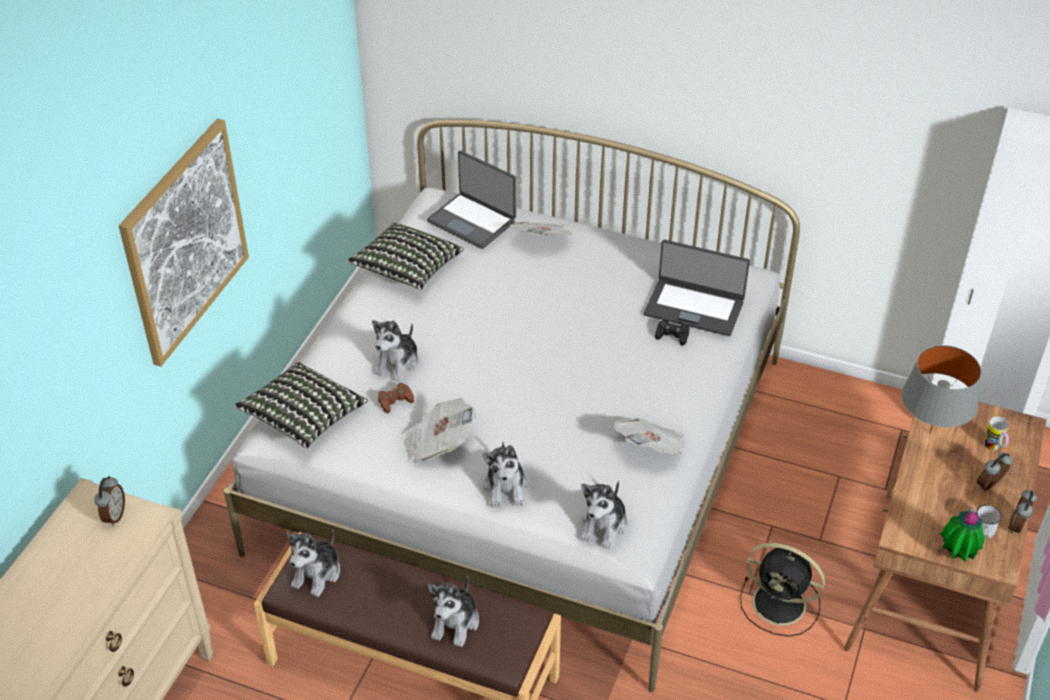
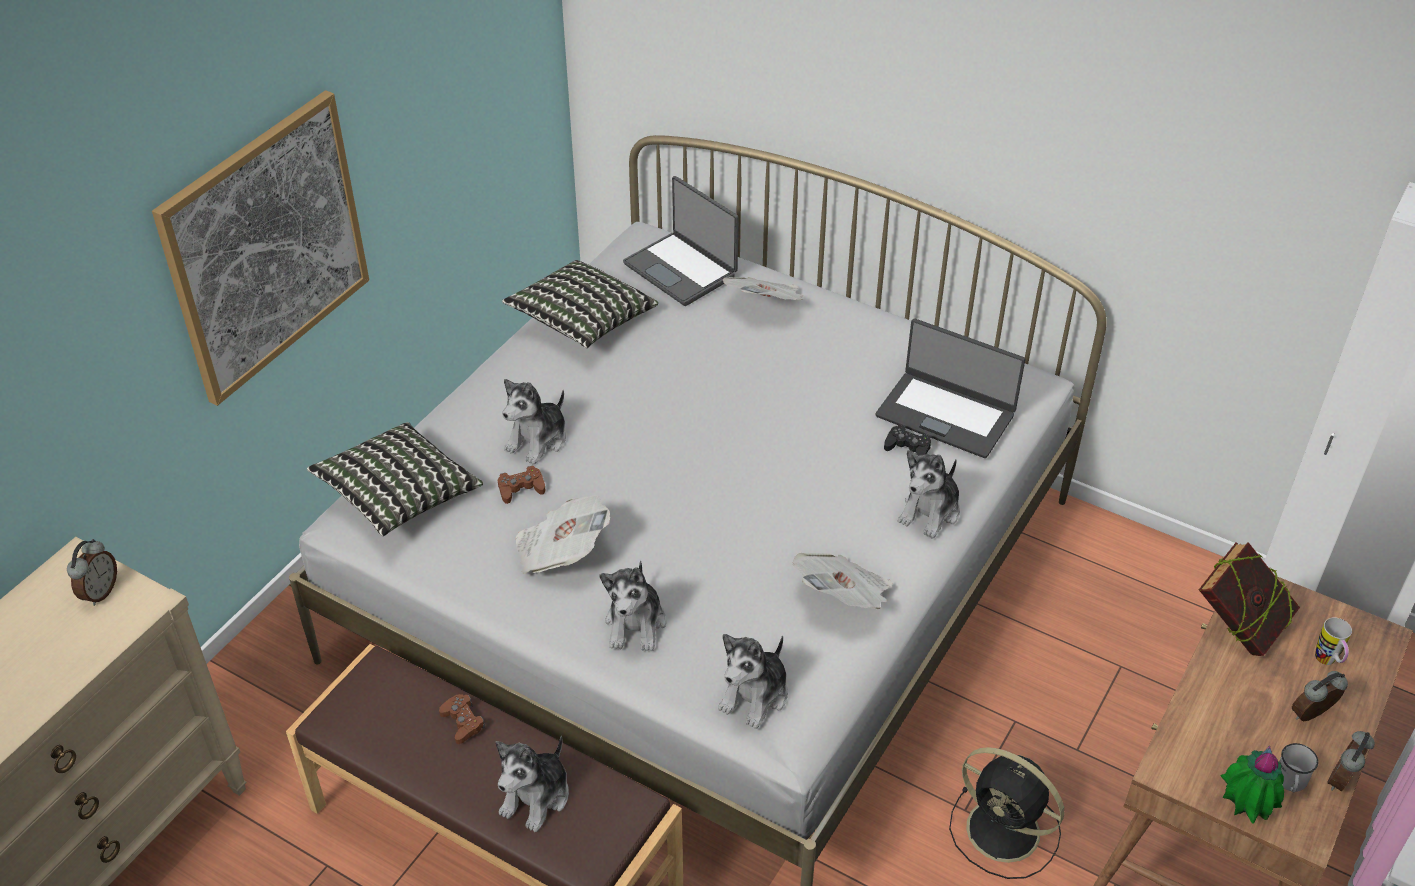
camera: 10 degrees right, 0 degrees up
(317, 573) = (375, 703): plush toy -> plush toy (930, 512)
(387, 578) = (462, 722): none -> brown game controller
(930, 433) = (1238, 627): grey table lamp -> book

